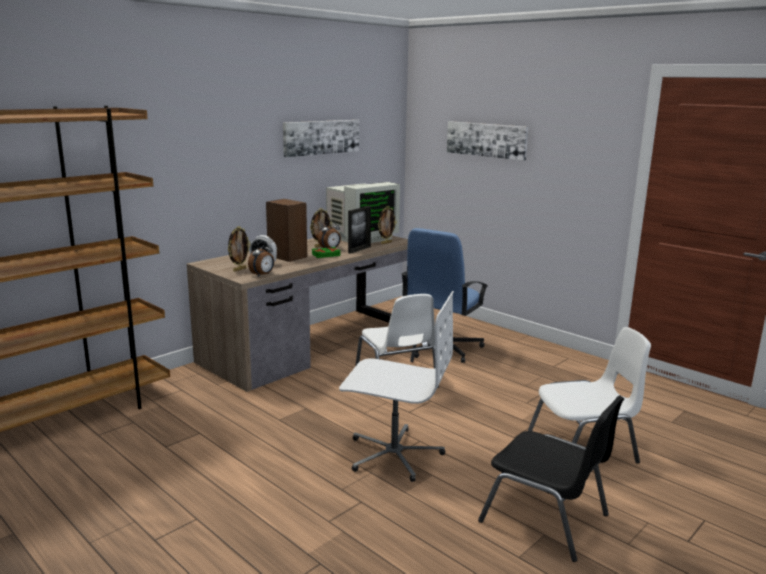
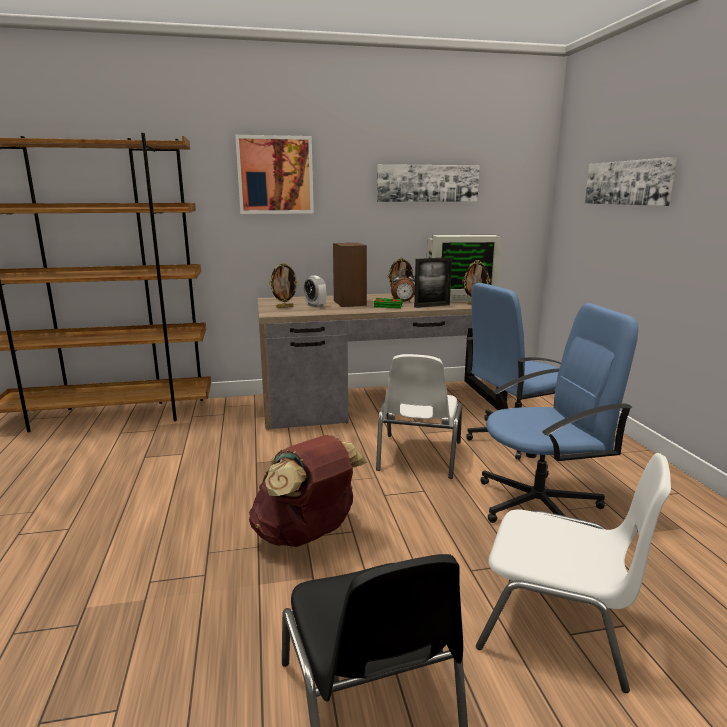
camera: 35 degrees right, 0 degrees up
(198, 137) = (275, 175): none -> picture
(262, 275) = (292, 313): alarm clock -> none
(394, 454) = (307, 535): white office chair -> brown backpack
(507, 387) = (540, 504): none -> blue office chair

